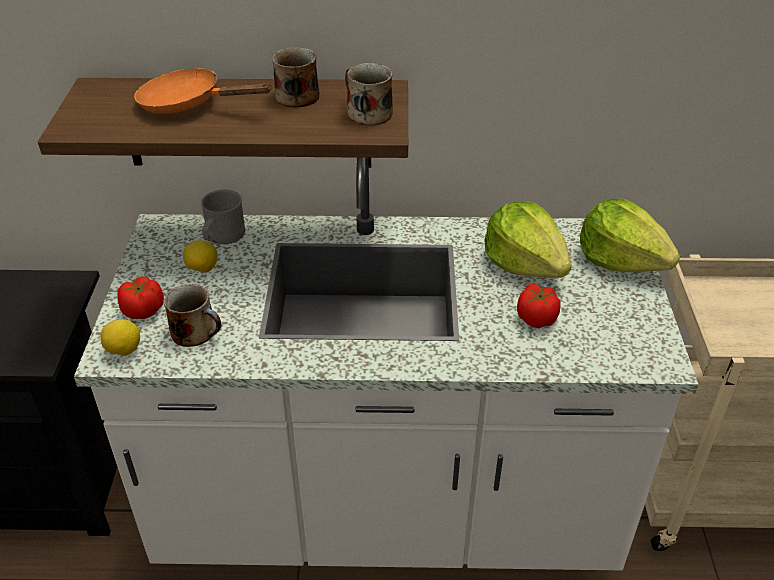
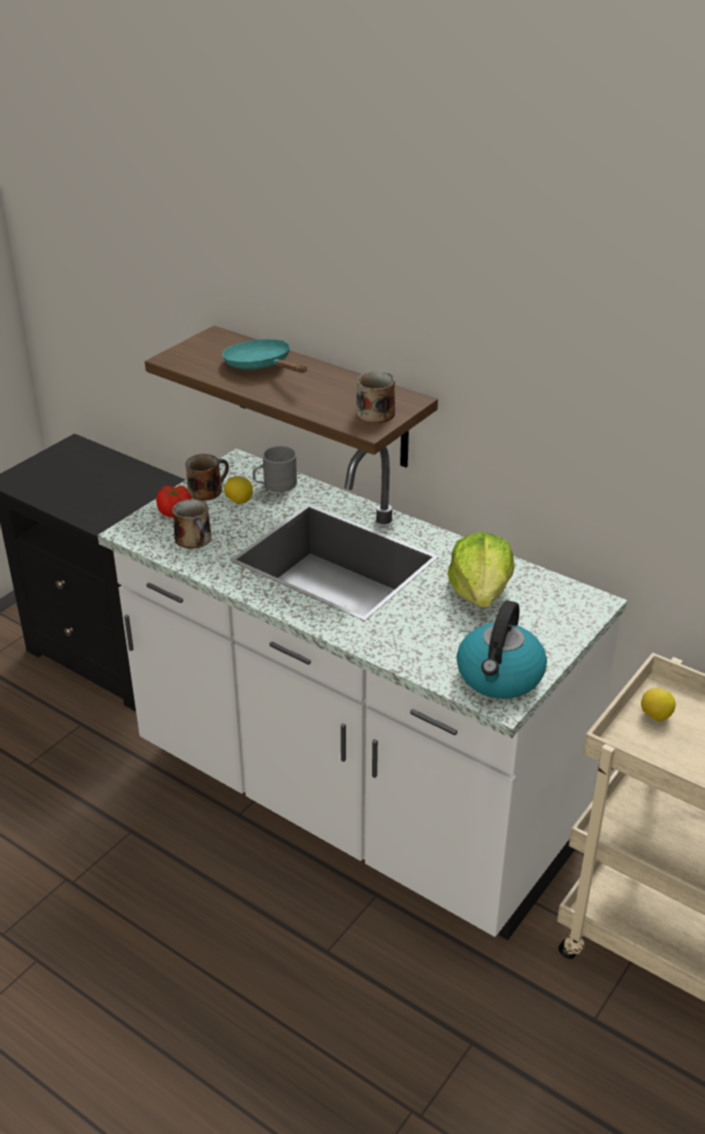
camera: 35 degrees right, 5 degrees down
(123, 351) = (139, 532): lemon -> lemon (655, 716)
(189, 104) = (262, 366): orange frying pan -> turquoise frying pan
(298, 95) = (342, 384): mug -> mug (207, 490)
(536, 318) = (440, 631): tomato -> none
(621, 260) = (566, 622): lettuce -> none
(632, 338) = (500, 677): none -> kettle

